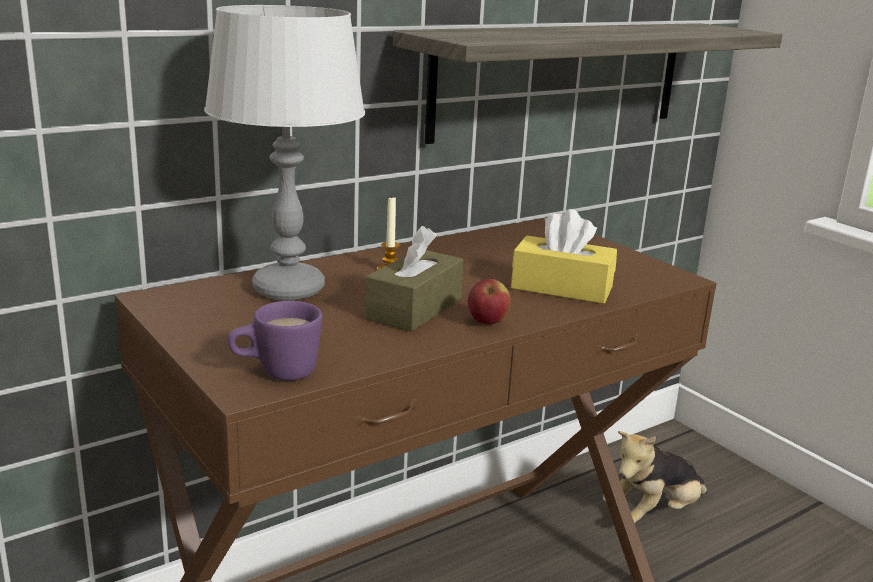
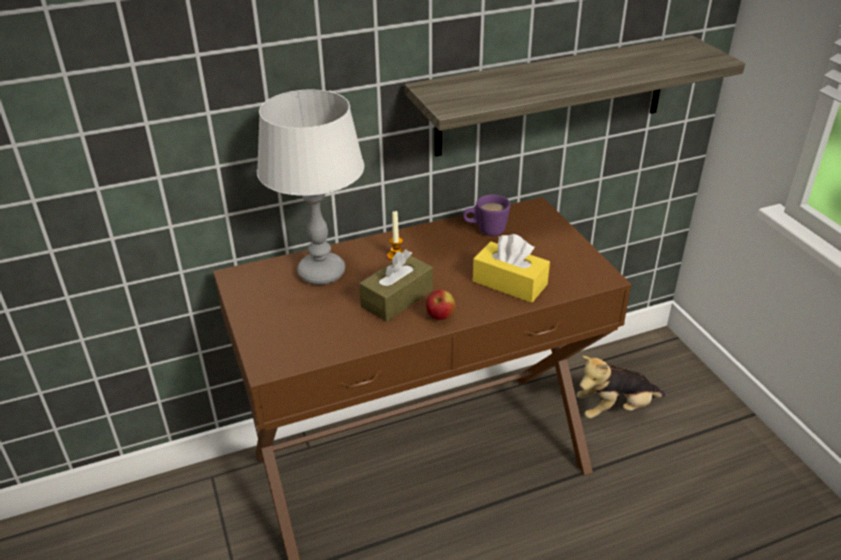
camera: 15 degrees right, 15 degrees up
(276, 373) = (289, 354): purple mug -> purple mug (485, 230)

